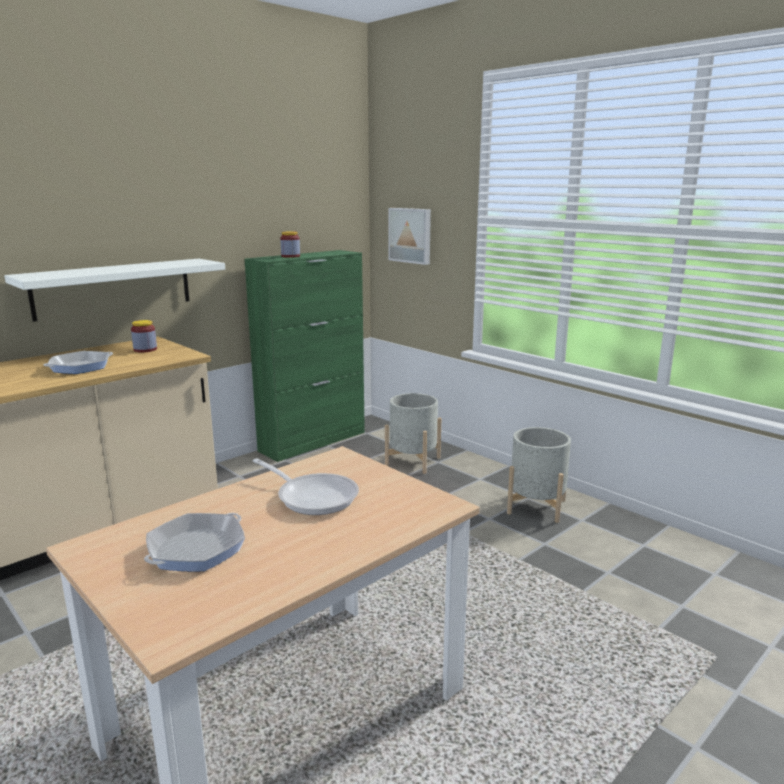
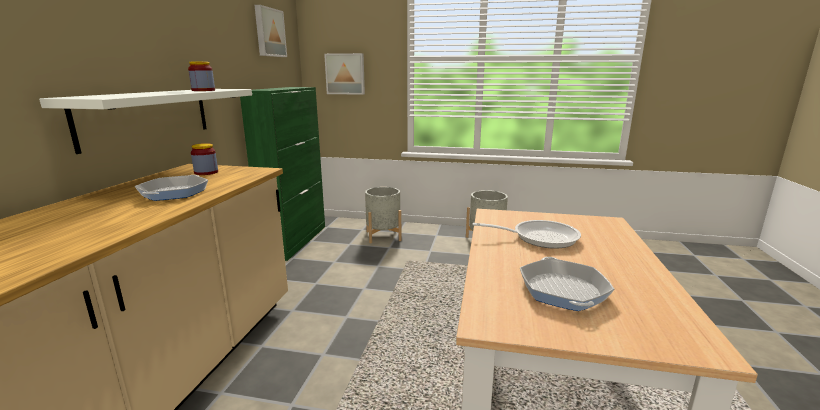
camera: 35 degrees left, 0 degrees up
(290, 256) = (274, 88): jar -> jar (203, 90)
(308, 187) = (269, 32): none -> picture

